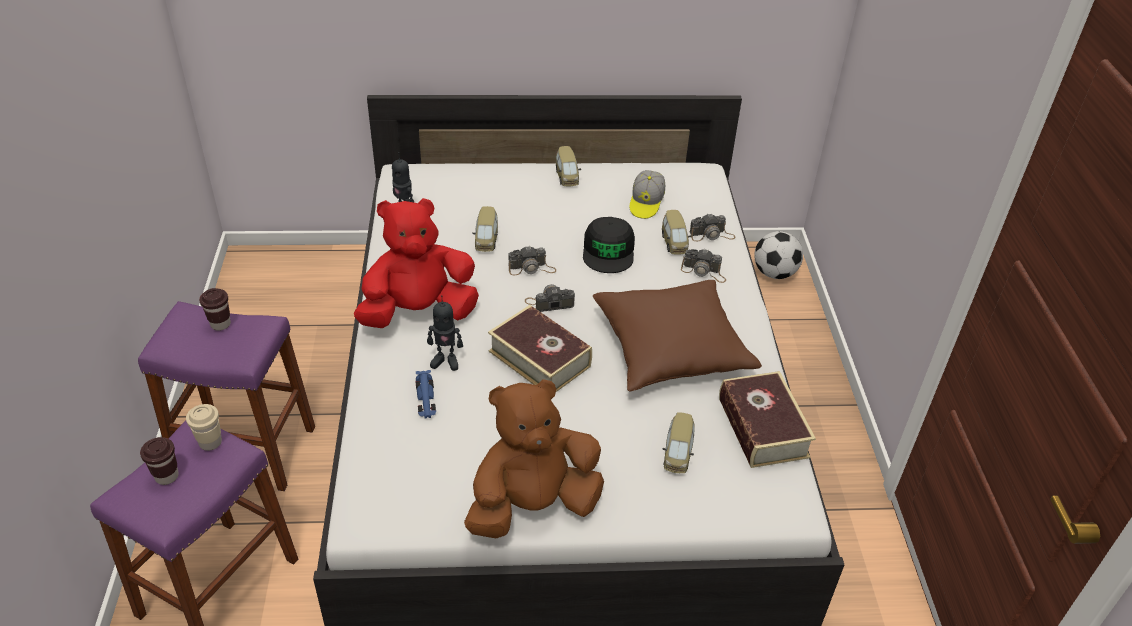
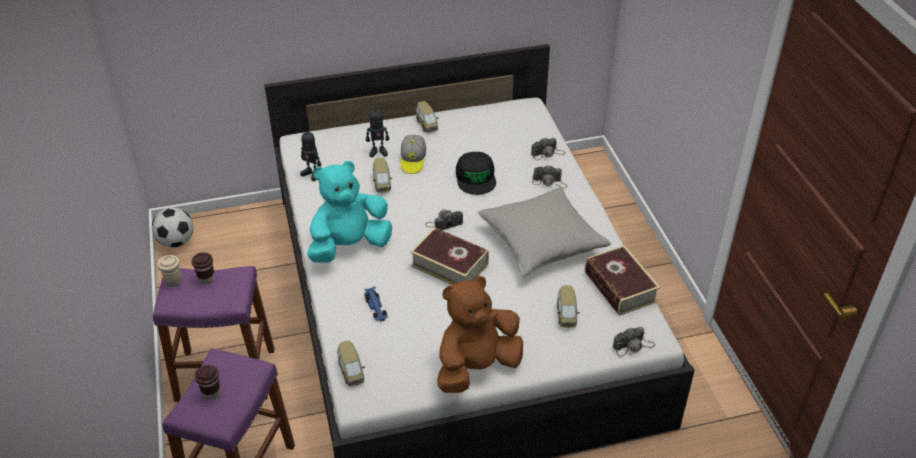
camera: 10 degrees left, 0 degrees up
(210, 442) = (235, 364): beige cup -> beige cup (173, 282)
(418, 312) = (349, 246): red plush toy -> turquoise plush toy
(445, 361) = (381, 278): toy robot -> toy robot (378, 152)
(531, 268) = (423, 200): camera -> camera (633, 346)
(646, 203) = (492, 136): cap -> cap (413, 160)
(671, 348) = (541, 242): brown pillow -> grey pillow
(674, 243) = (522, 164): toy car -> toy car (351, 372)
(774, 273) = (589, 174): football -> football (176, 241)

